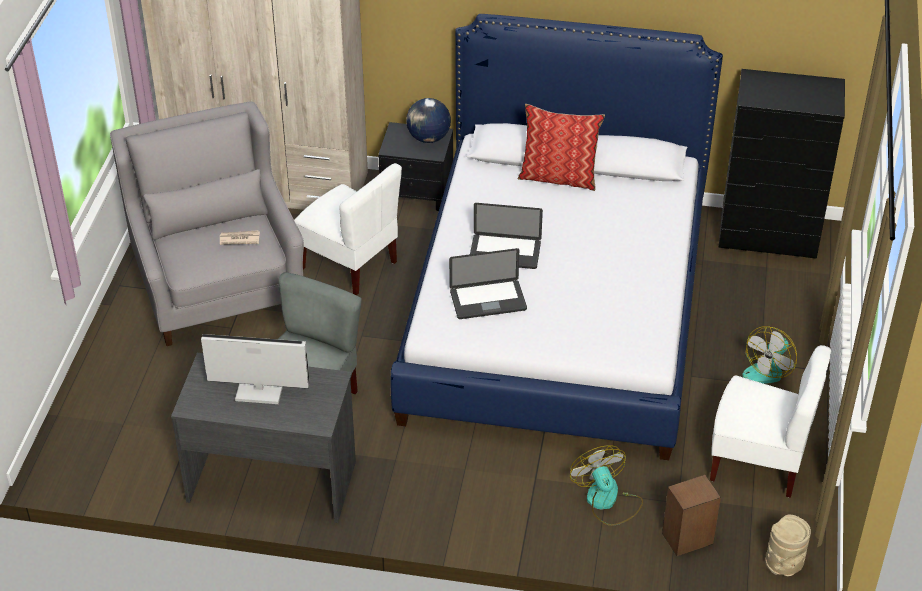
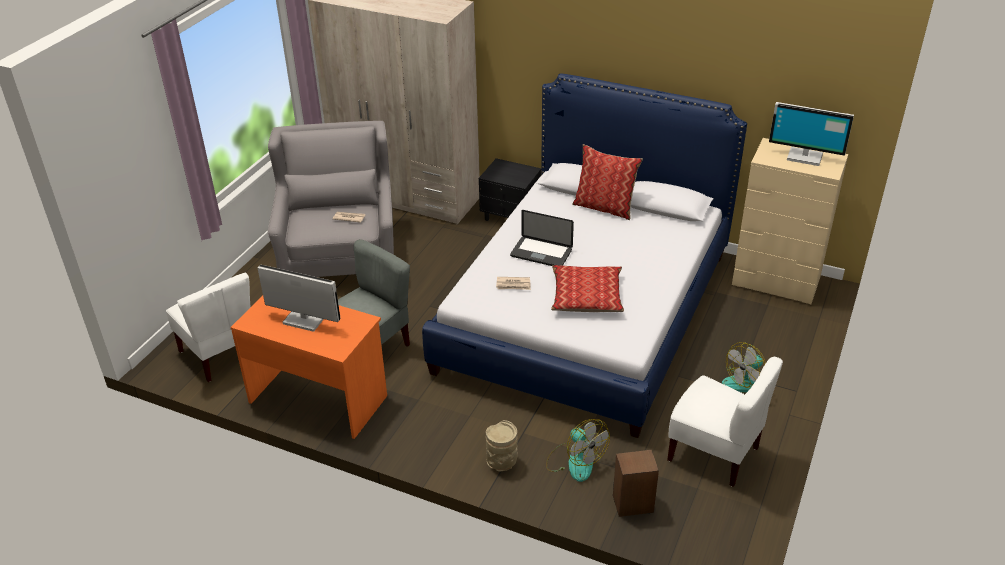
camera: 15 degrees right, 5 degrees down
(272, 480) = (318, 398): grey desk -> orange desk
(350, 265) = (441, 256): white chair -> white chair (220, 355)
(428, 138) = (520, 172): globe -> none
(488, 300) = (513, 285): laptop -> newspaper
(579, 301) = (586, 296): none -> pillow
(607, 501) = (575, 461): fan -> fan turned 150 degrees clockwise
(769, 236) = (776, 282): black dresser -> beige dresser
(784, 564) = (711, 541): beige vase -> beige vase (502, 462)
(797, 89) = (805, 156): none -> monitor

